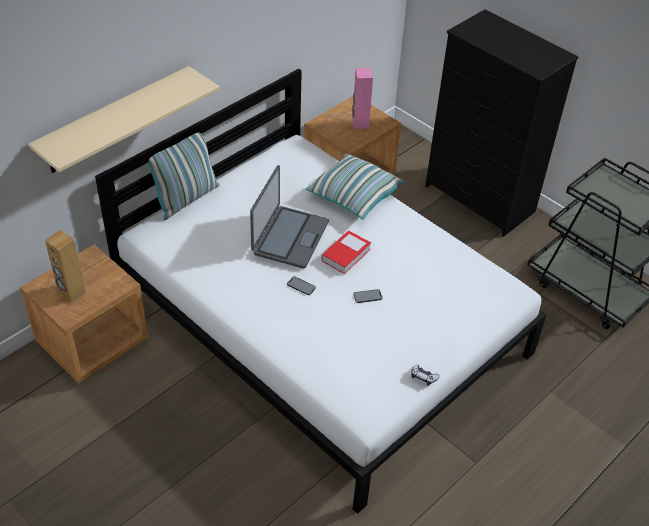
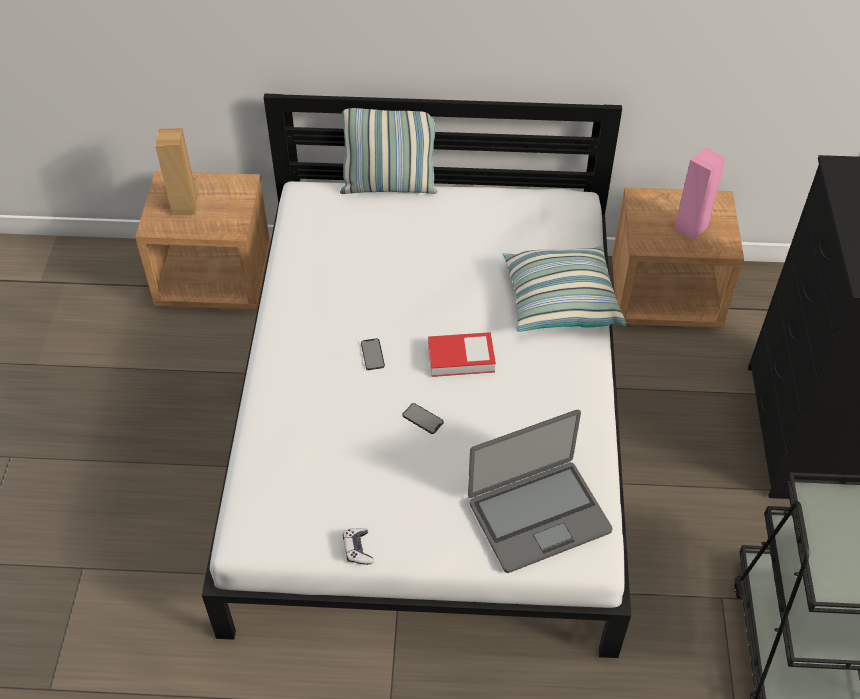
camera: 50 degrees right, 5 degrees up
(115, 120) = (308, 41): beige shelf -> none
(289, 237) = (429, 296): laptop -> laptop (538, 515)

